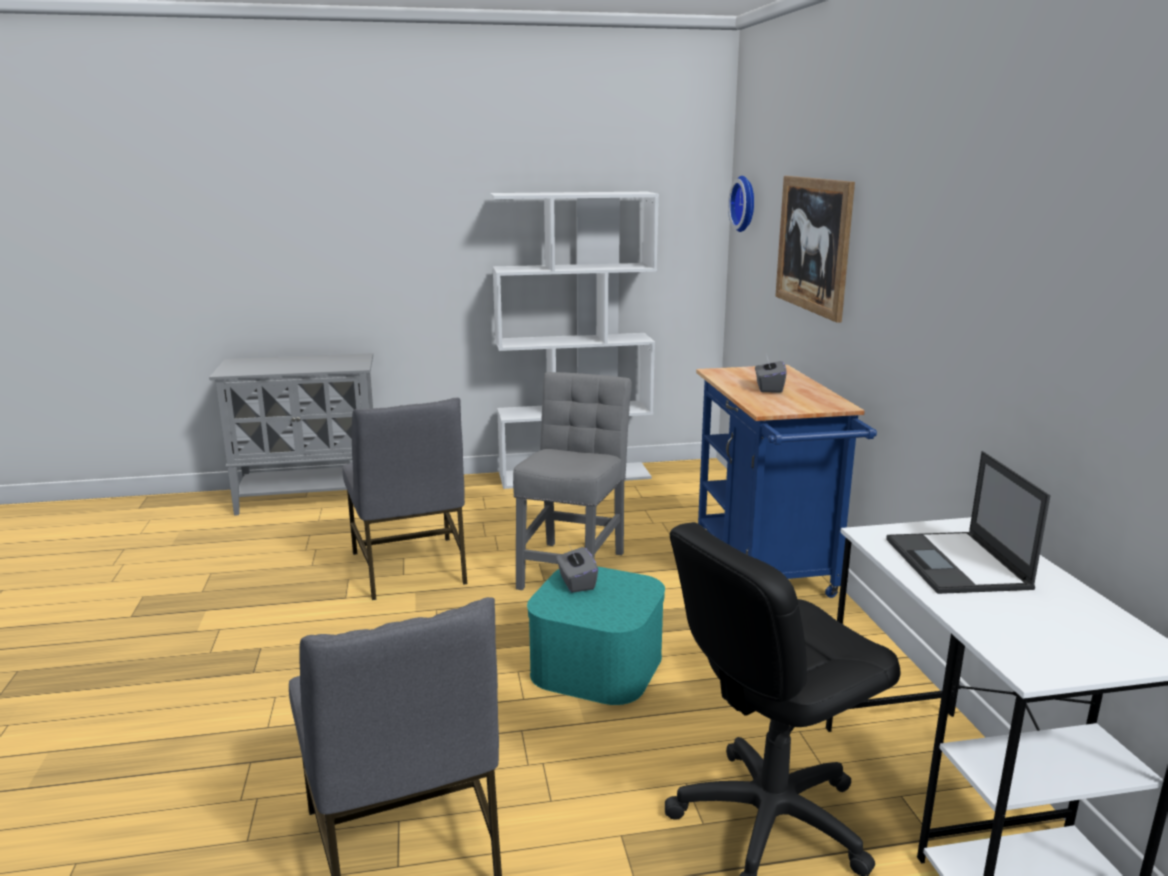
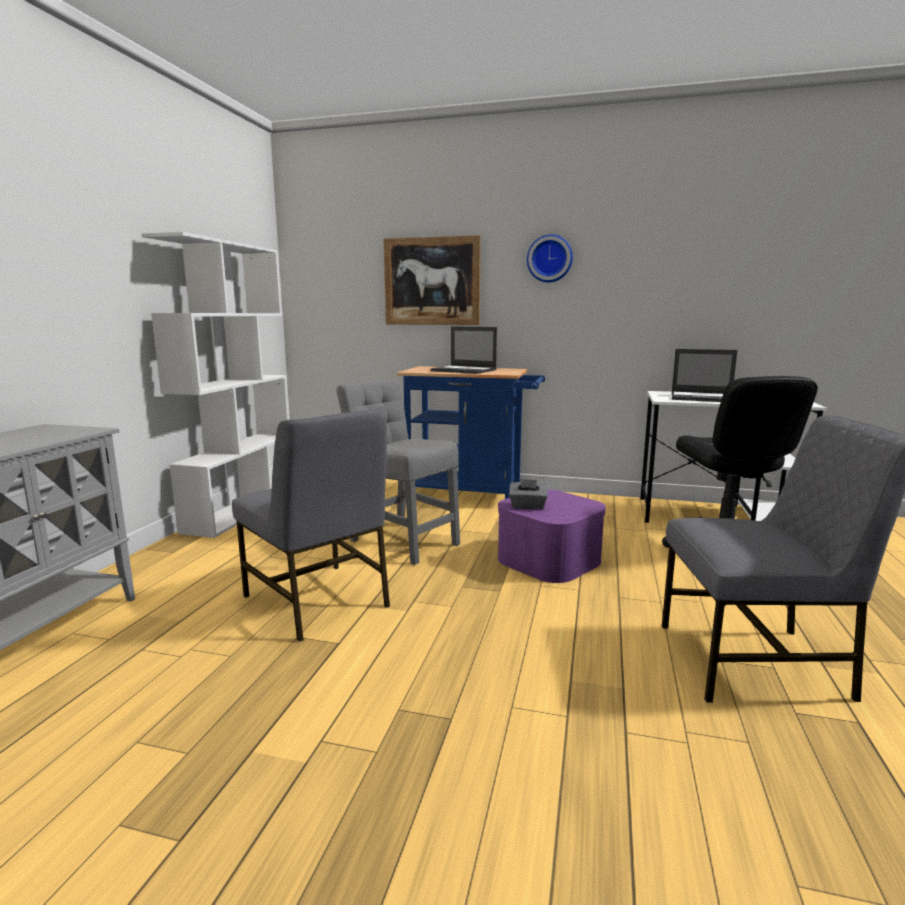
camera: 65 degrees left, 5 degrees down
(410, 568) = (318, 601): grey chair -> grey chair turned 45 degrees clockwise
(596, 665) = (549, 559): turquoise storage box -> purple storage box
(746, 204) = (314, 265): wall clock -> wall clock (549, 259)
(768, 388) = (464, 370): grey tissue box -> laptop

